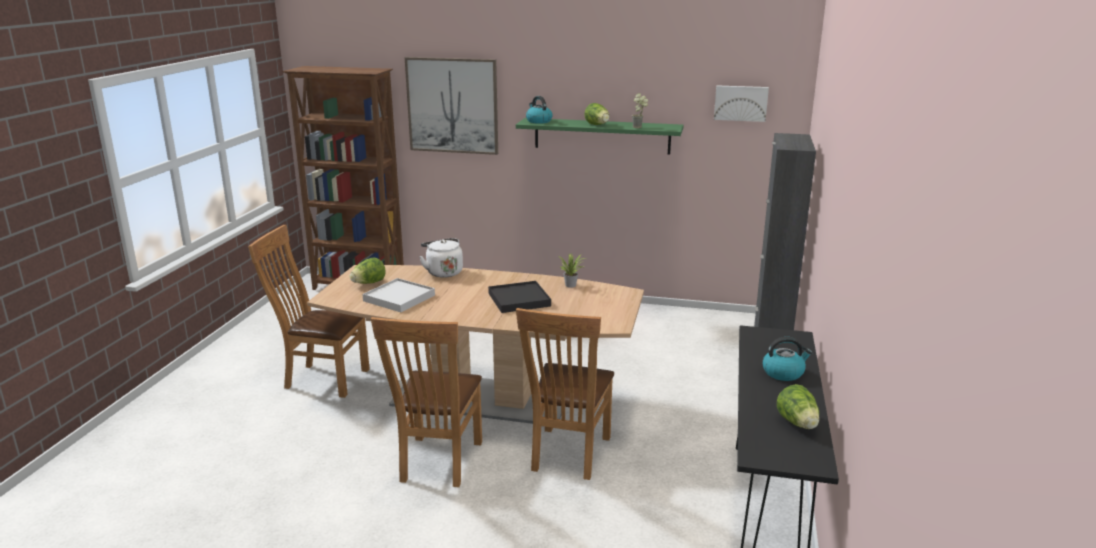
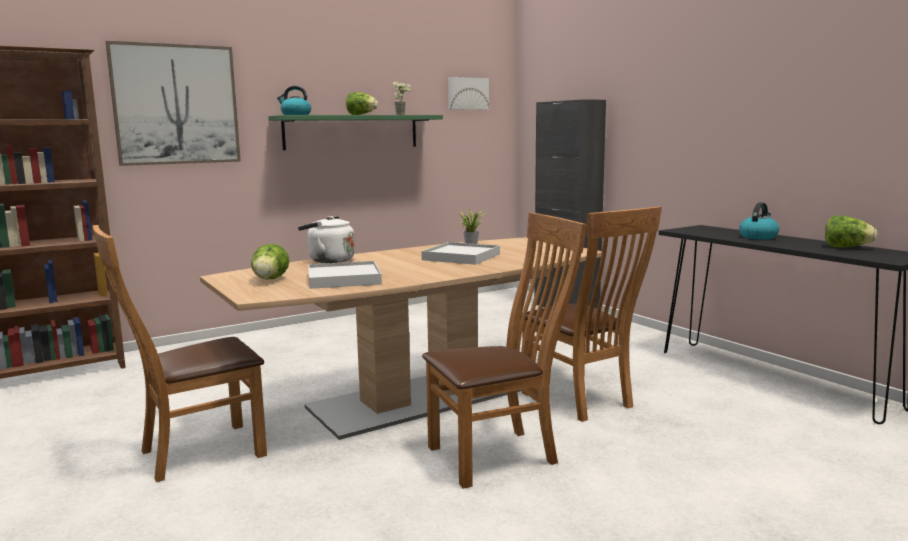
camera: 45 degrees left, 10 degrees down
(438, 464) = (500, 455): brown chair -> brown chair turned 75 degrees counterclockwise
(519, 300) = (461, 257): black tray -> white tray

